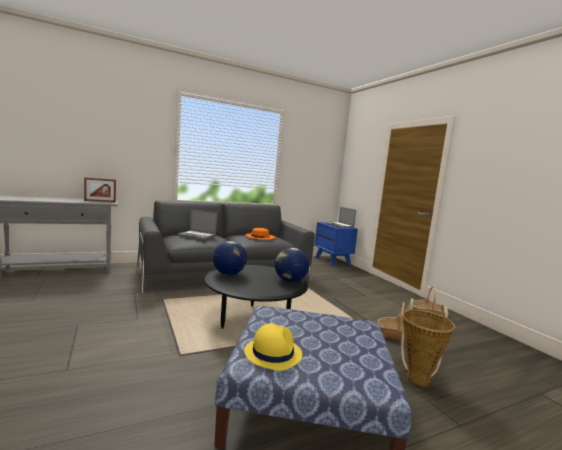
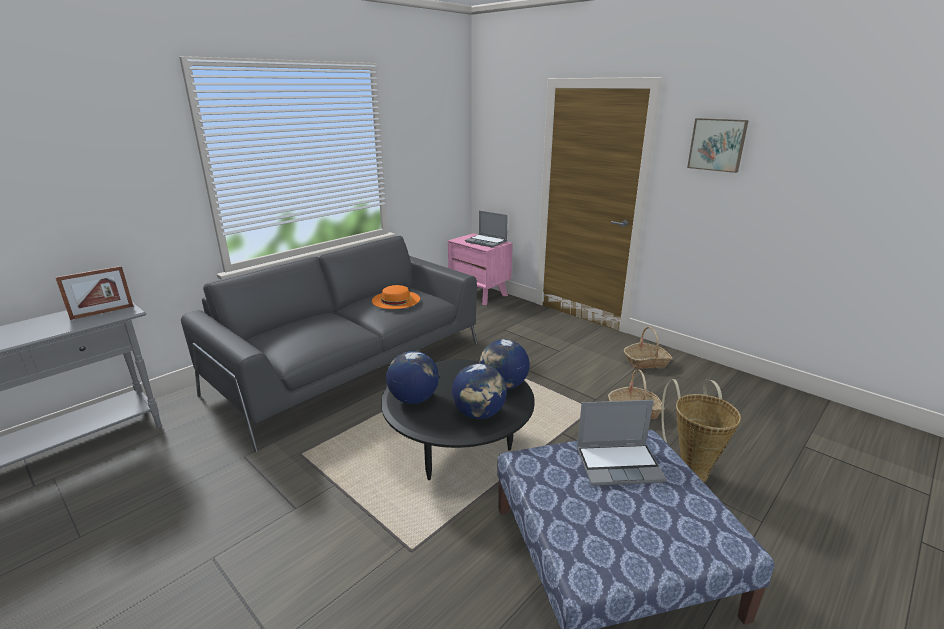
camera: 20 degrees left, 15 degrees up
(197, 236) = (306, 329): laptop -> laptop (619, 464)
(260, 287) = (479, 414): none -> globe
(272, 353) = (597, 540): yellow hat -> none
(332, 261) = (480, 294): blue nightstand -> pink nightstand
(491, 156) = (717, 144): none -> picture

